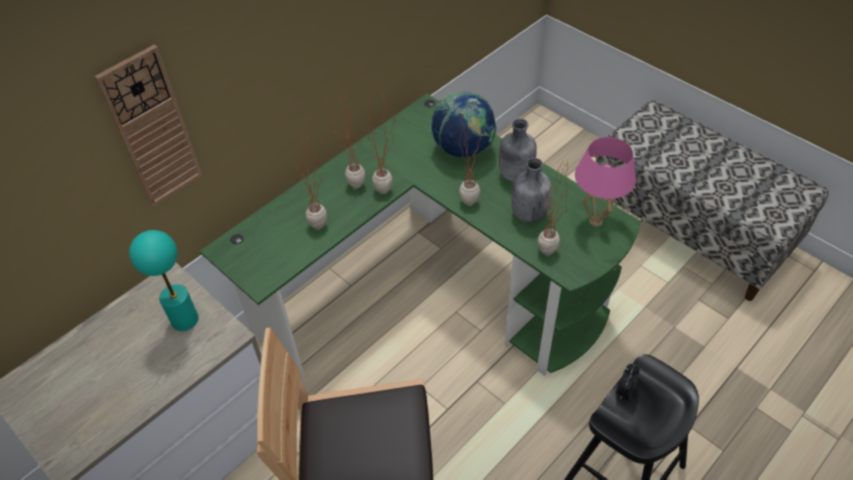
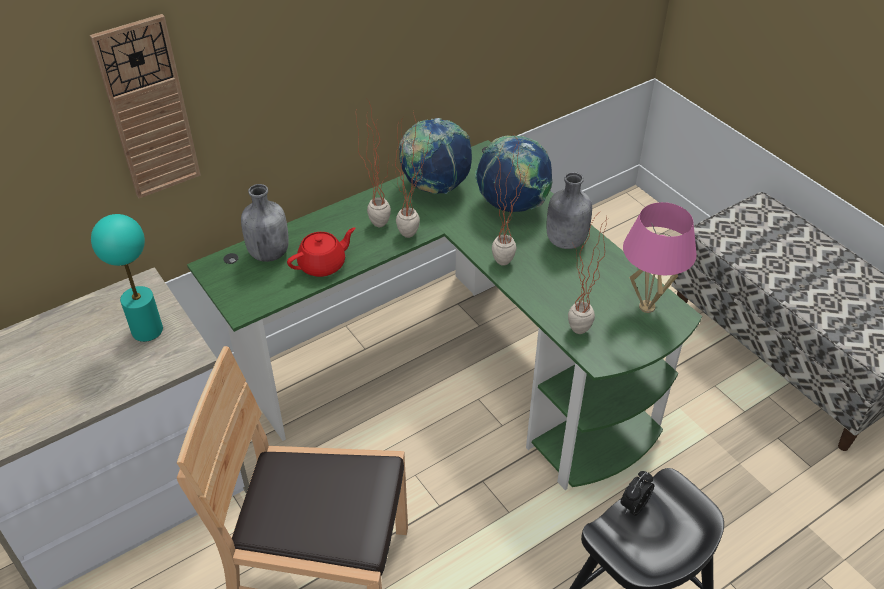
camera: 10 degrees right, 5 degrees down
(319, 231) = (323, 265): potted plant -> red teapot
(394, 144) = (435, 187): none -> globe
(528, 213) = (568, 285): grey bottle -> grey bottle (268, 253)

